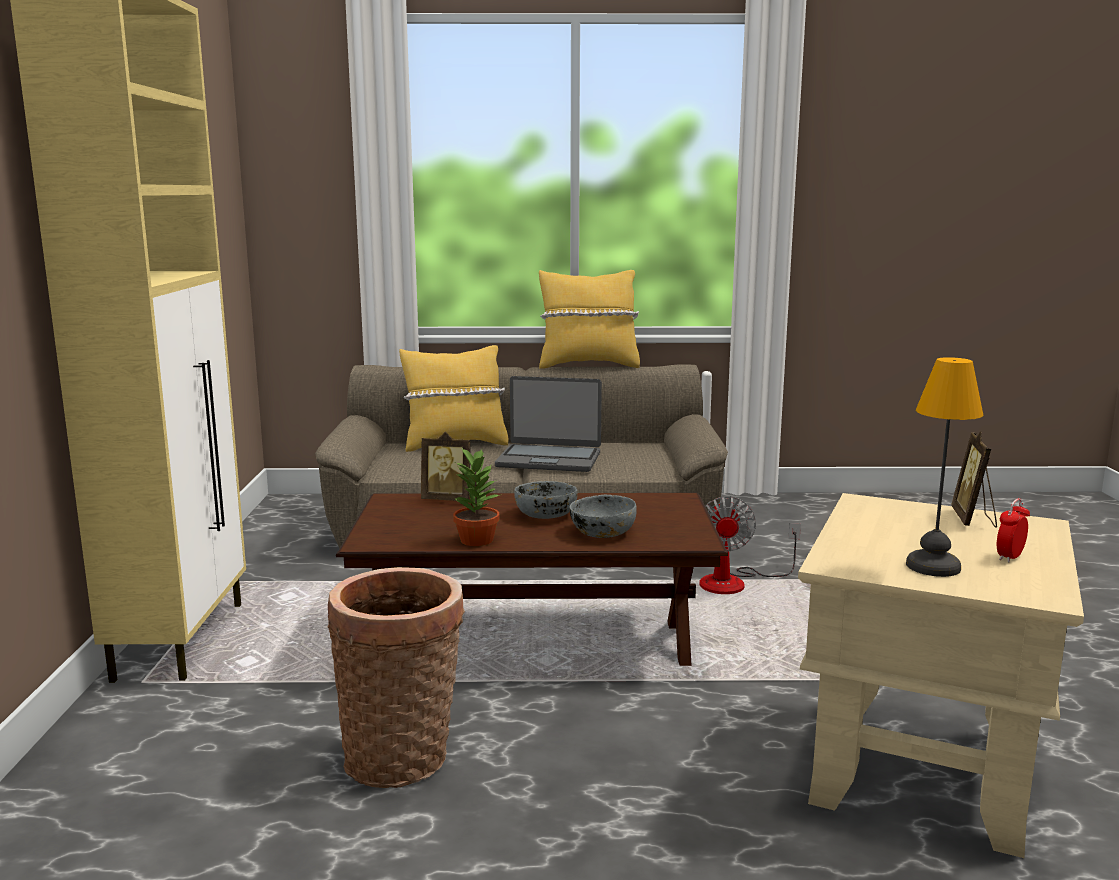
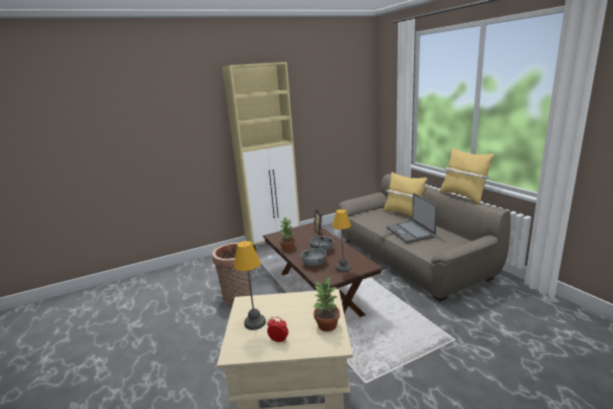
camera: 65 degrees right, 5 degrees up
(661, 517) = (342, 268): none -> table lamp
(735, 583) = (422, 318): fan -> none
(973, 520) = (326, 325): picture frame -> potted plant

